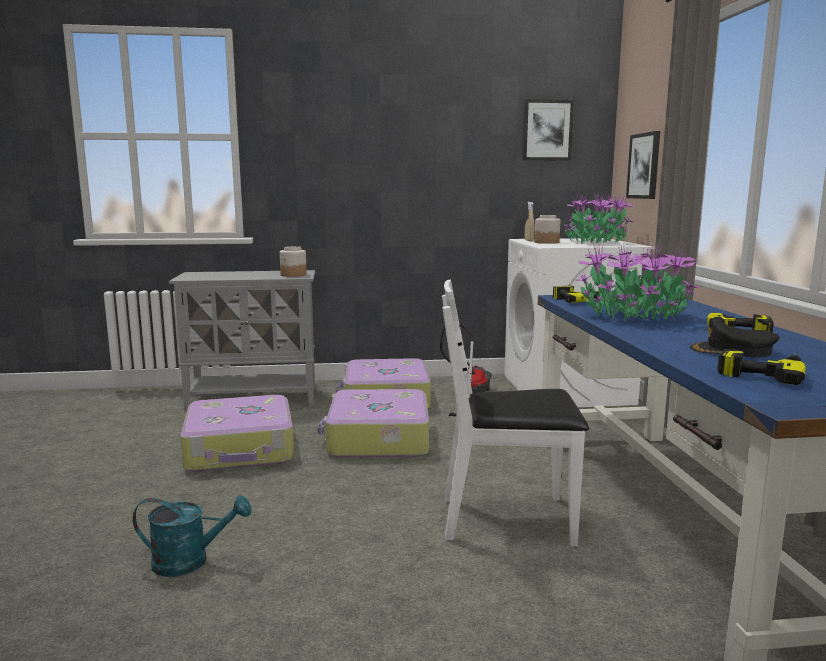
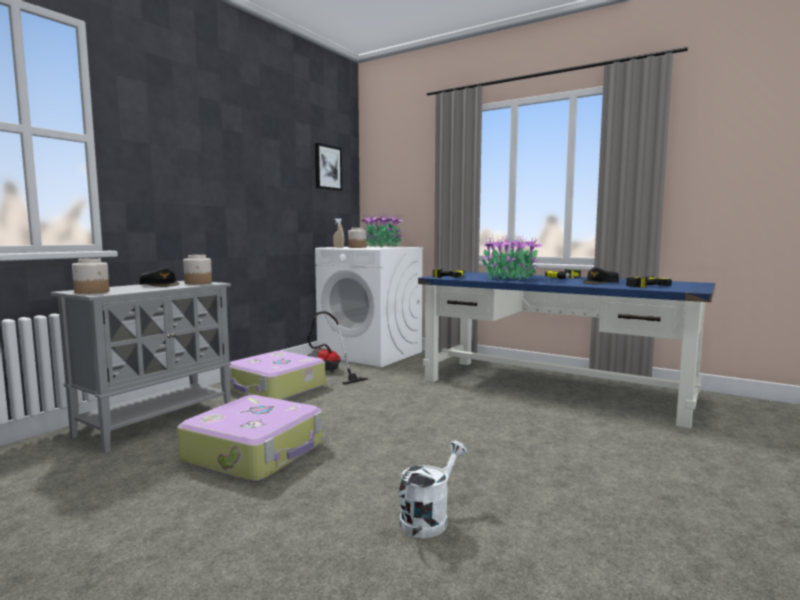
camera: 50 degrees left, 5 degrees down
(190, 561) = (429, 518): turquoise watering can -> white watering can
(194, 275) = (92, 292): none -> jar
(264, 273) = (159, 284): none -> black cap
(377, 439) = (338, 410): suitcase -> none
(508, 519) = (506, 416): white chair -> none
(644, 166) = (400, 196): picture -> none

